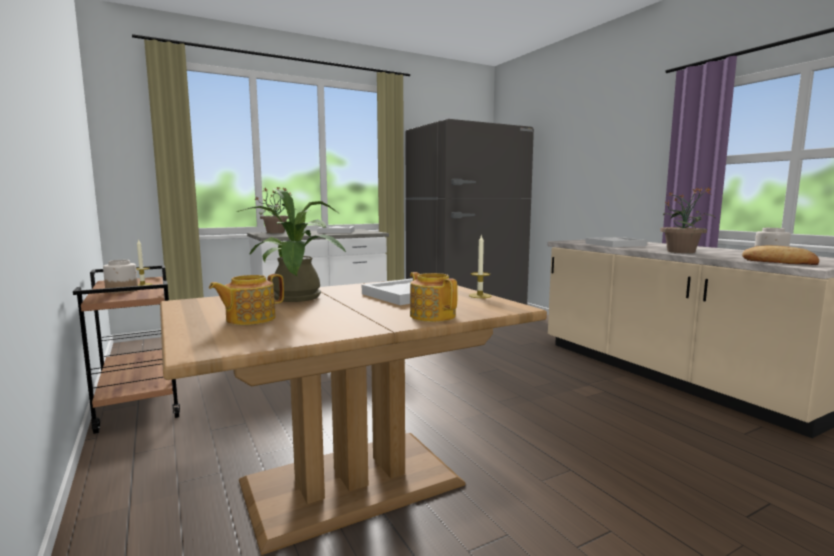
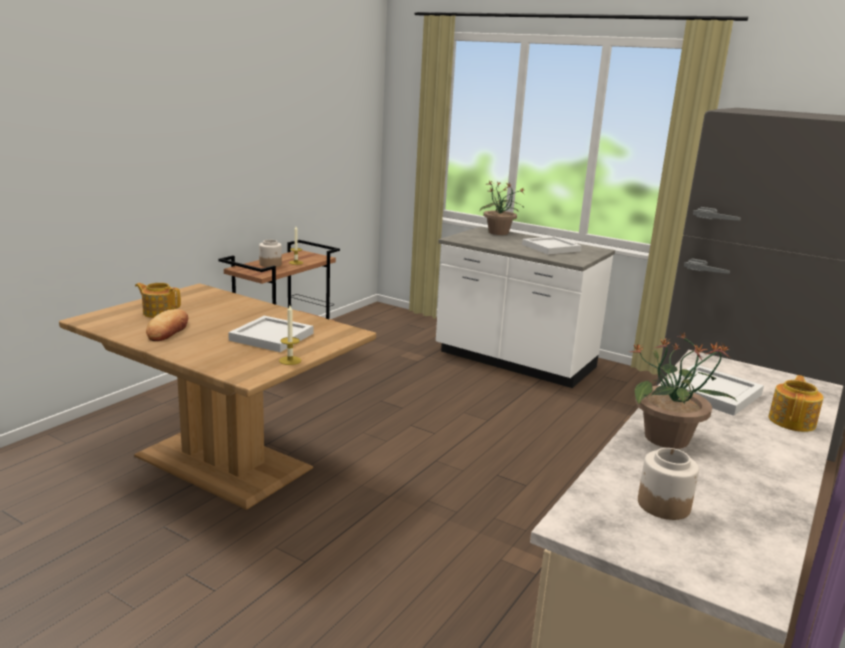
camera: 60 degrees right, 10 degrees up
(297, 299) = (228, 310): potted plant -> none
(432, 315) = (197, 354): teapot -> teapot (792, 421)
(779, 262) = (603, 505): bread -> bread (168, 330)

